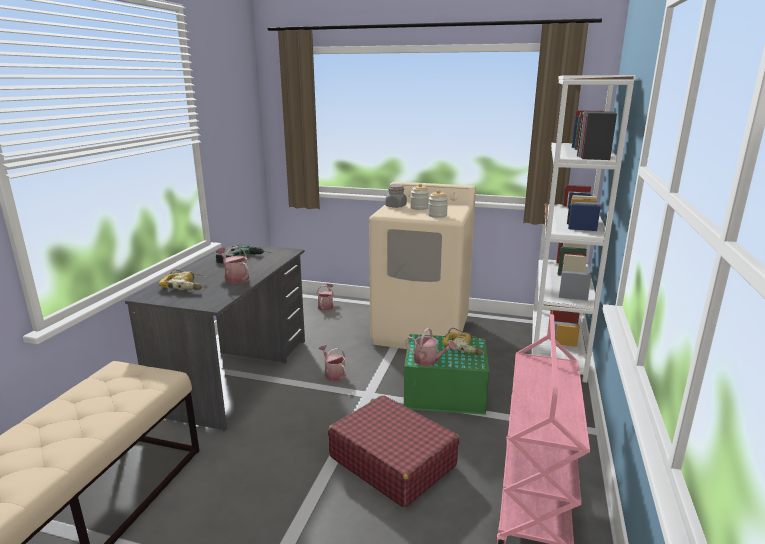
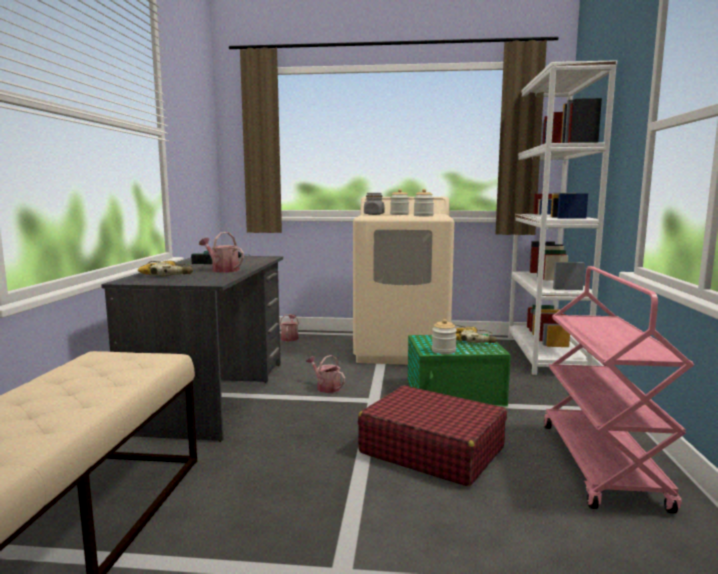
camera: 10 degrees left, 10 degrees down
(429, 361) = (443, 351): watering can -> jar

